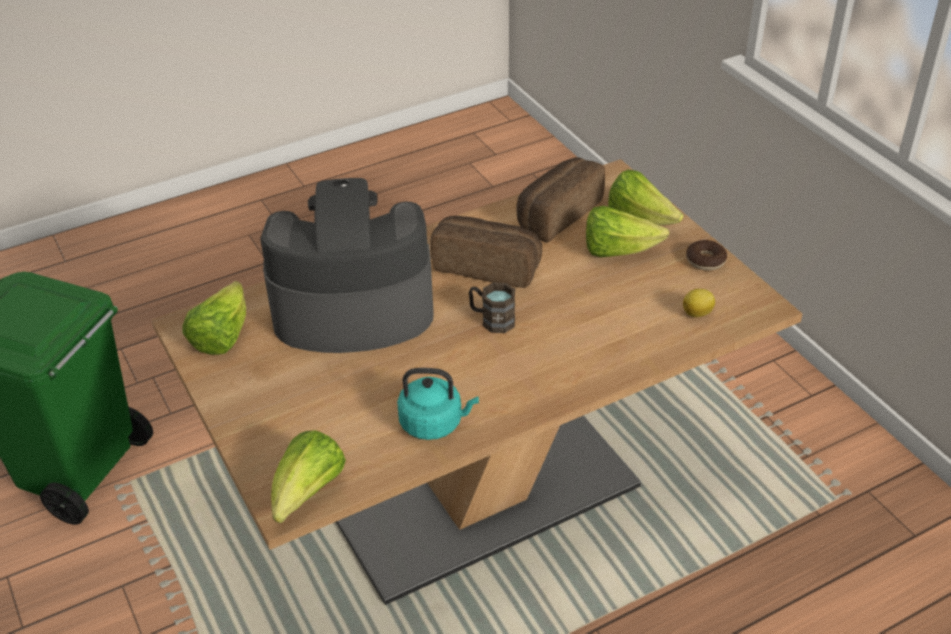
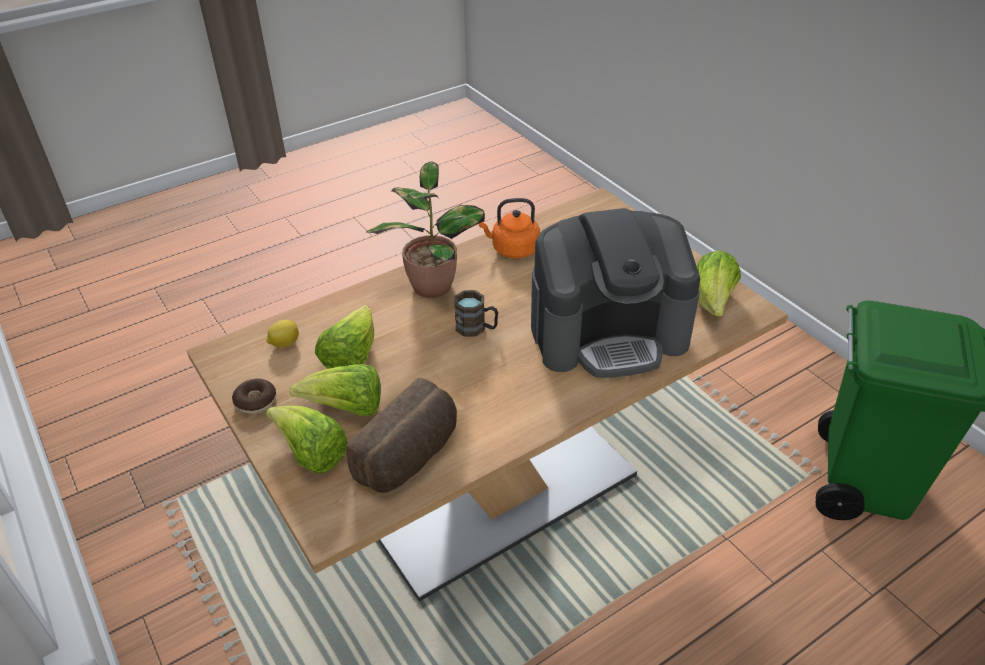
camera: 175 degrees right, 0 degrees up
(308, 494) = (588, 208): lettuce -> lettuce (351, 357)
(434, 423) = (512, 249): turquoise kettle -> orange kettle
(487, 266) = (485, 383): bread -> none
(541, 376) = (432, 284): none -> potted plant

